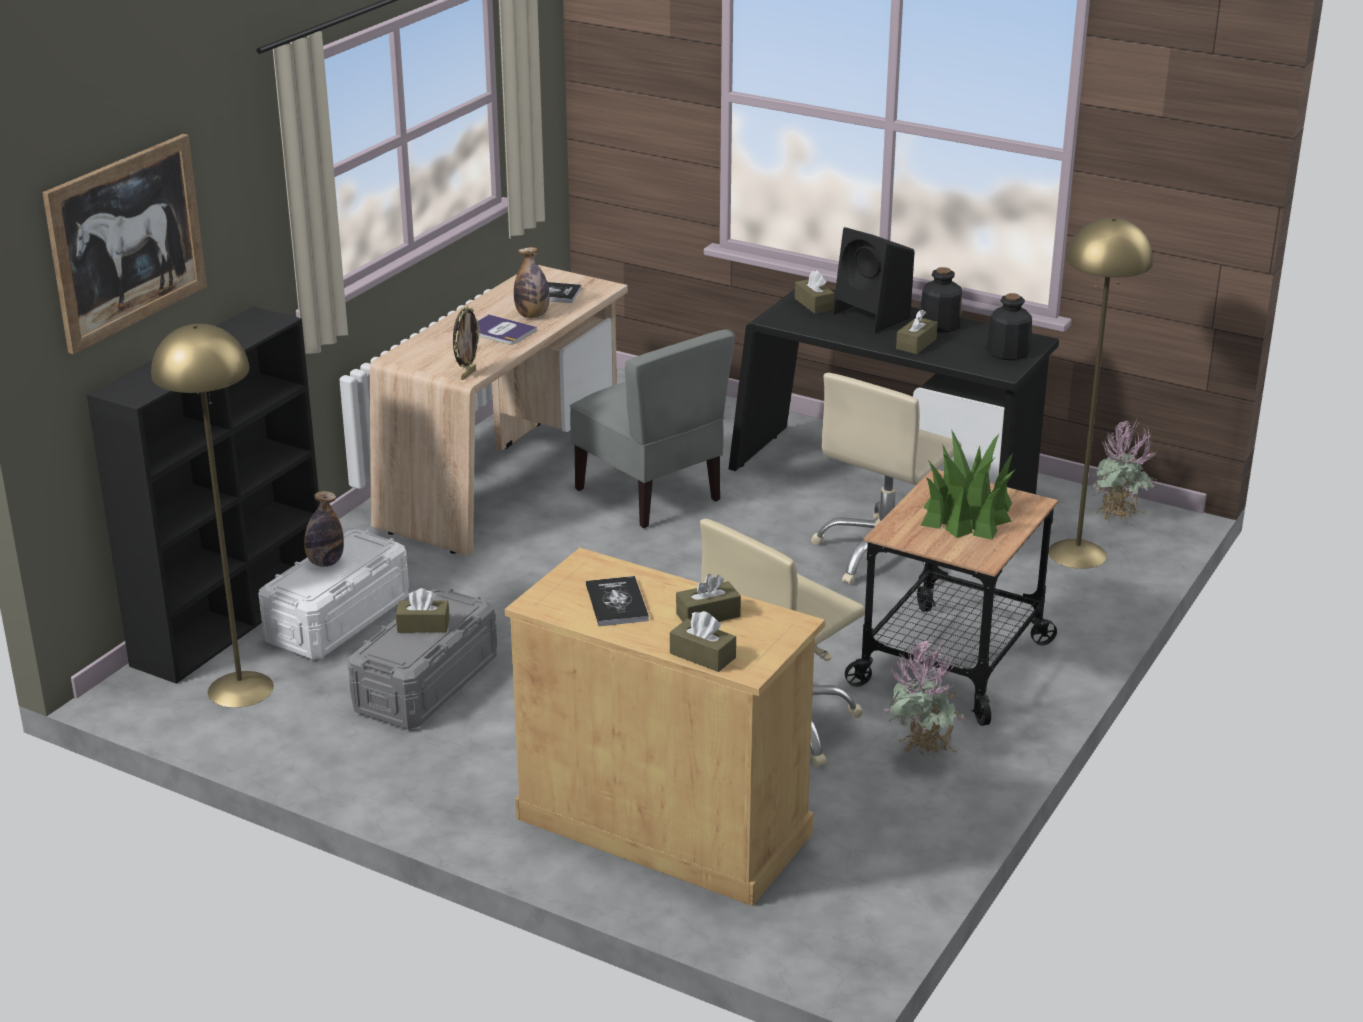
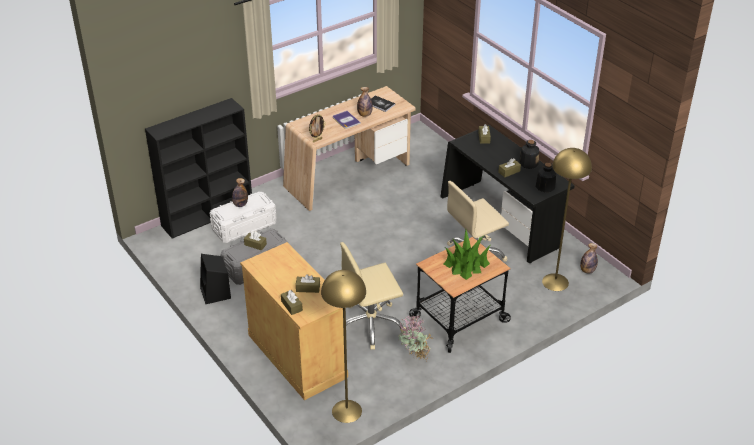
camera: 25 degrees right, 10 degrees up
(126, 241) = (168, 73): picture -> none
(240, 689) = (191, 247): yellow floor lamp -> yellow floor lamp (346, 411)
(616, 603) = (280, 272): book -> none
(650, 494) = (400, 200): grey chair -> none
(873, 318) = (503, 152): black speaker -> black speaker (216, 293)
(1118, 521) = (587, 271): potted plant -> bottle

